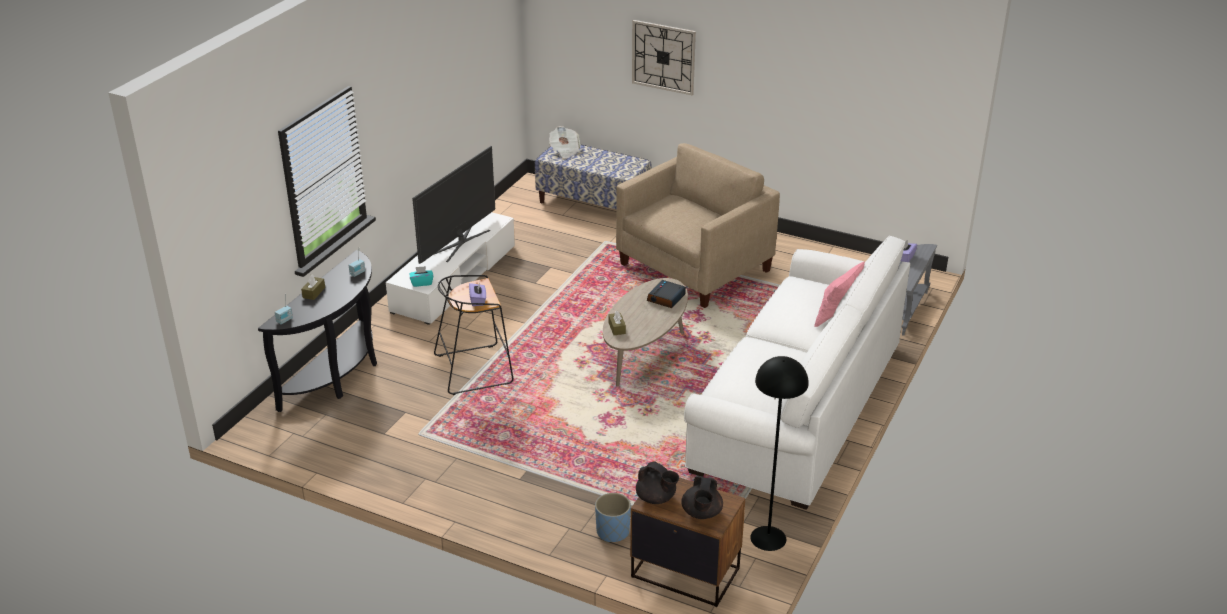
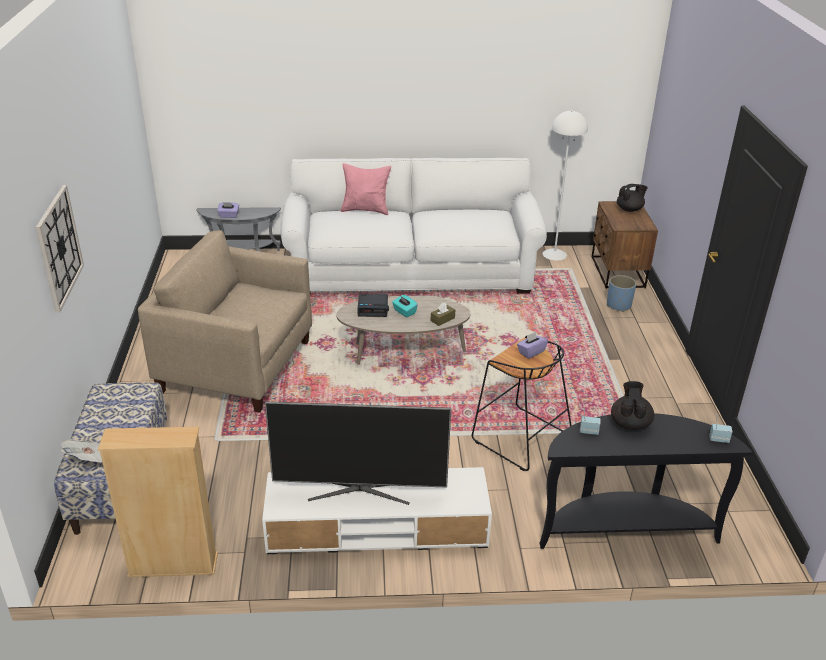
camera: 120 degrees left, 0 degrees up
(314, 292) = (655, 445): brown tissue box -> none
(422, 283) = (467, 482): turquoise tissue box -> turquoise tissue box (404, 312)
(500, 208) = (173, 565): none -> beige bookcase
(656, 498) = (638, 224): black teapot -> black teapot (630, 423)
(768, 538) = (554, 254): black floor lamp -> white floor lamp

